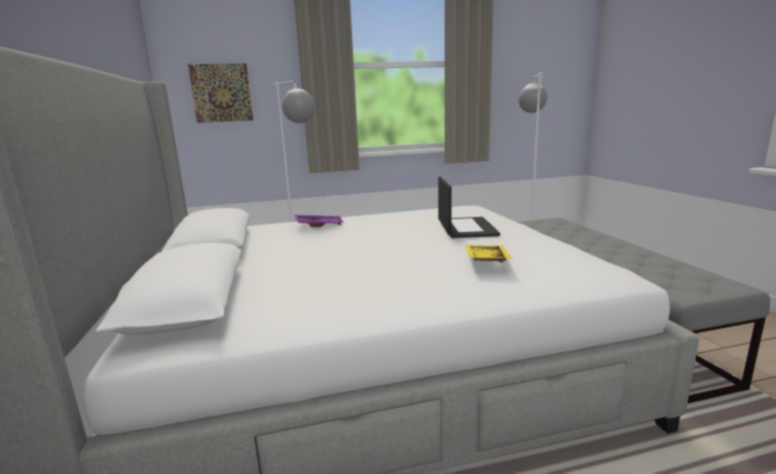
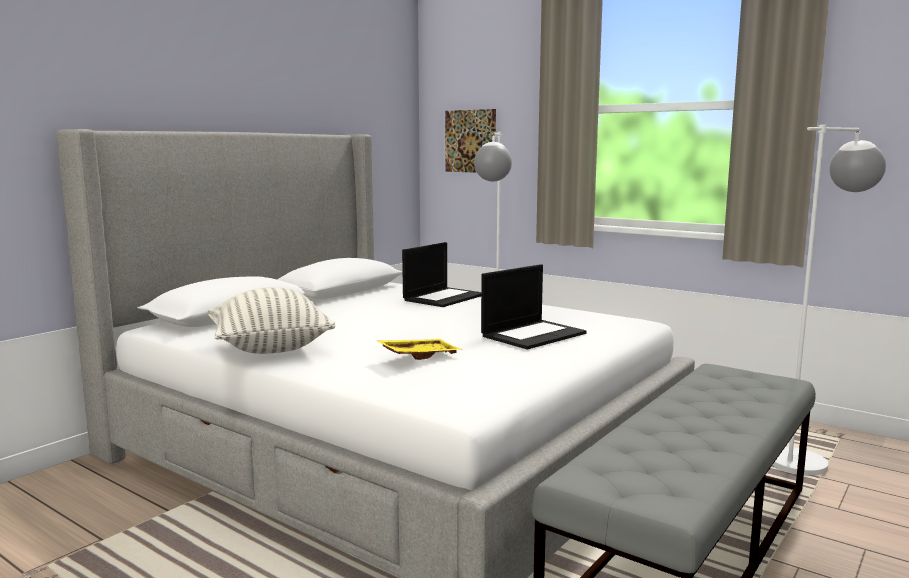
camera: 50 degrees right, 5 degrees down
(319, 225) = (444, 297): purple tray -> laptop
(363, 304) = (270, 348): none -> pillow

